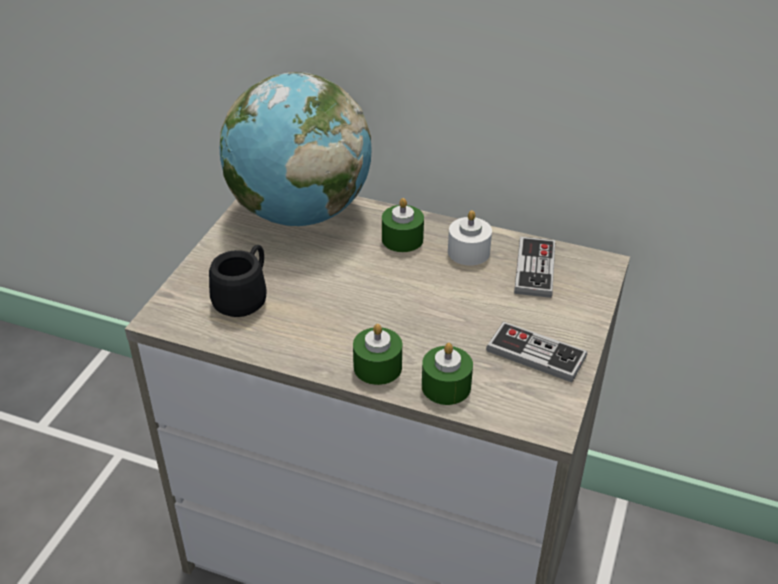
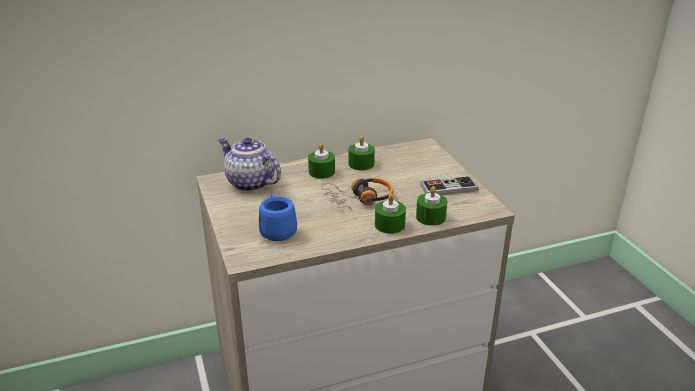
camera: 40 degrees left, 10 degrees down
(245, 297) = (277, 229): black mug -> blue mug
(299, 213) = (249, 183): globe -> teapot
(391, 307) = (359, 200): none -> headphones
(468, 252) = (361, 164): white candle -> green candle
(535, 269) = (400, 158): game controller -> none

